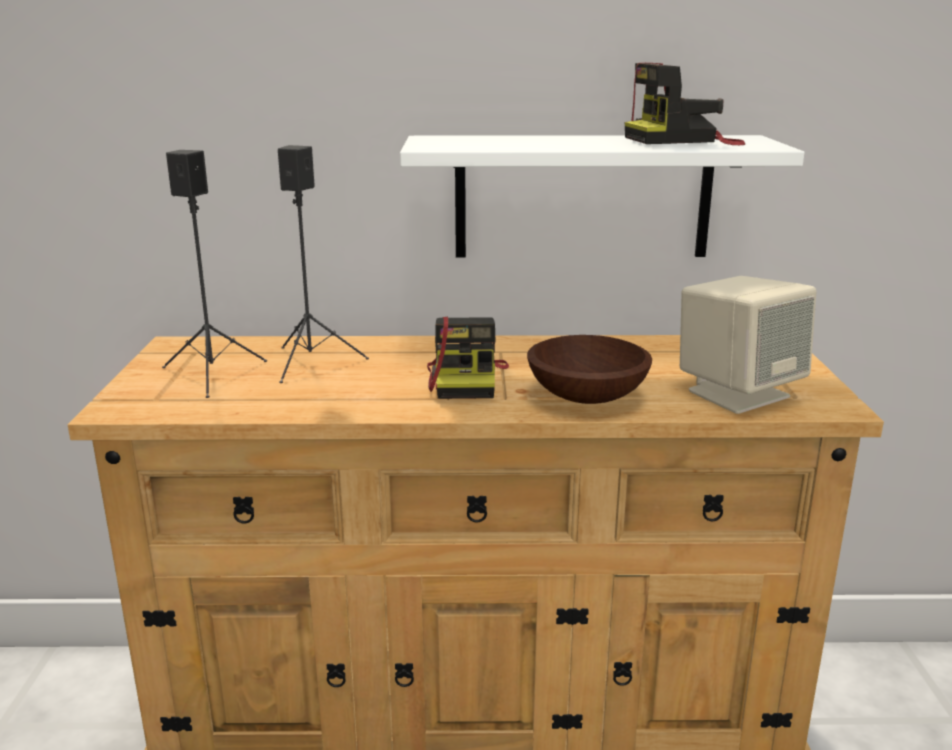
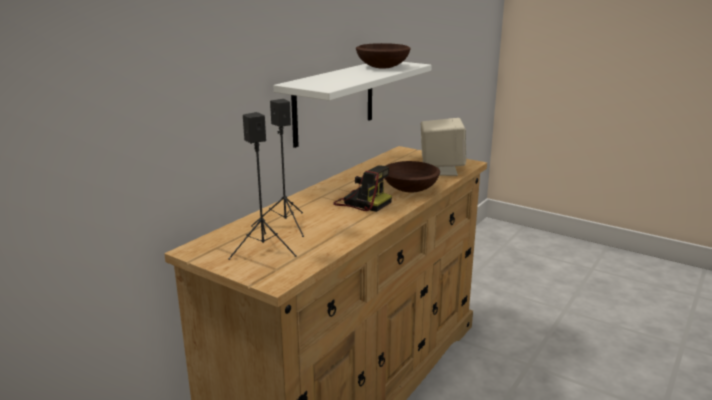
camera: 55 degrees left, 0 degrees up
(683, 141) = (383, 67): camera -> brown bowl

